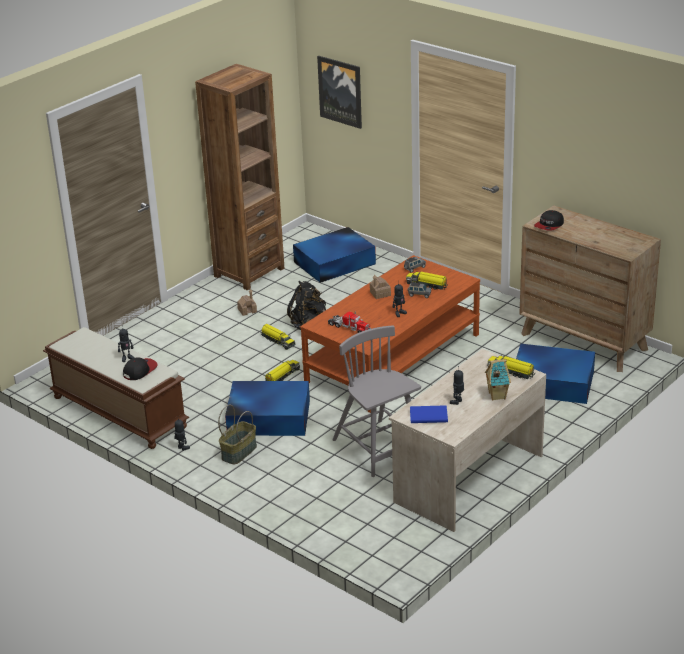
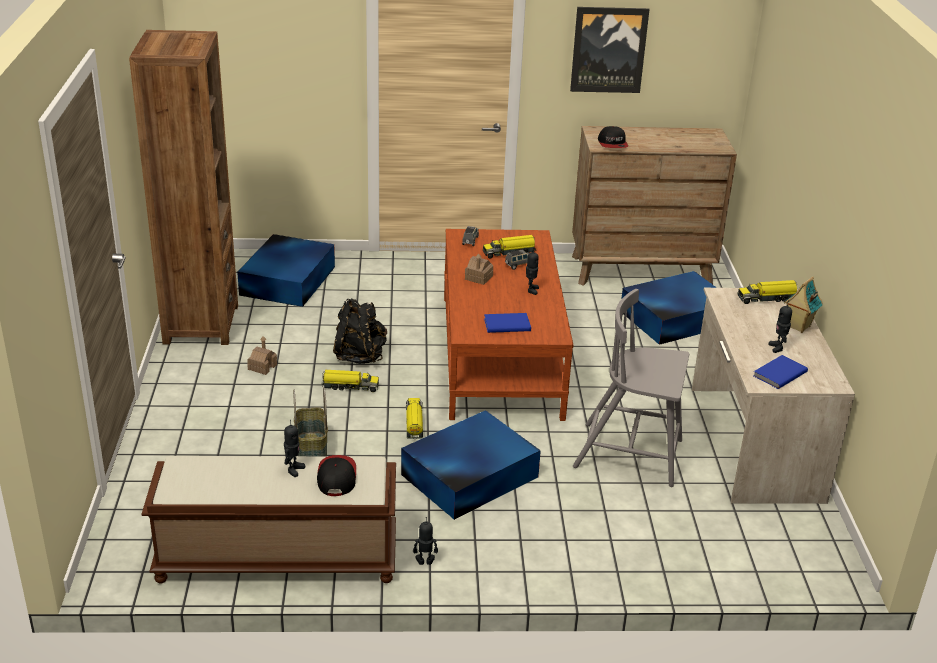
camera: 45 degrees left, 0 degrees up
(238, 452) = (497, 532): basket -> basket (310, 448)
(340, 91) = (246, 55): picture -> picture (608, 49)
(349, 327) = (506, 324): toy truck -> blue book

